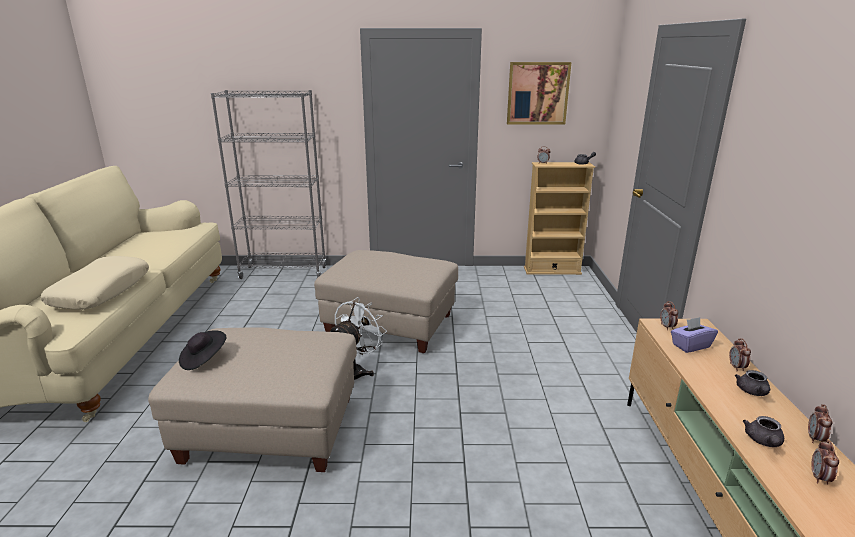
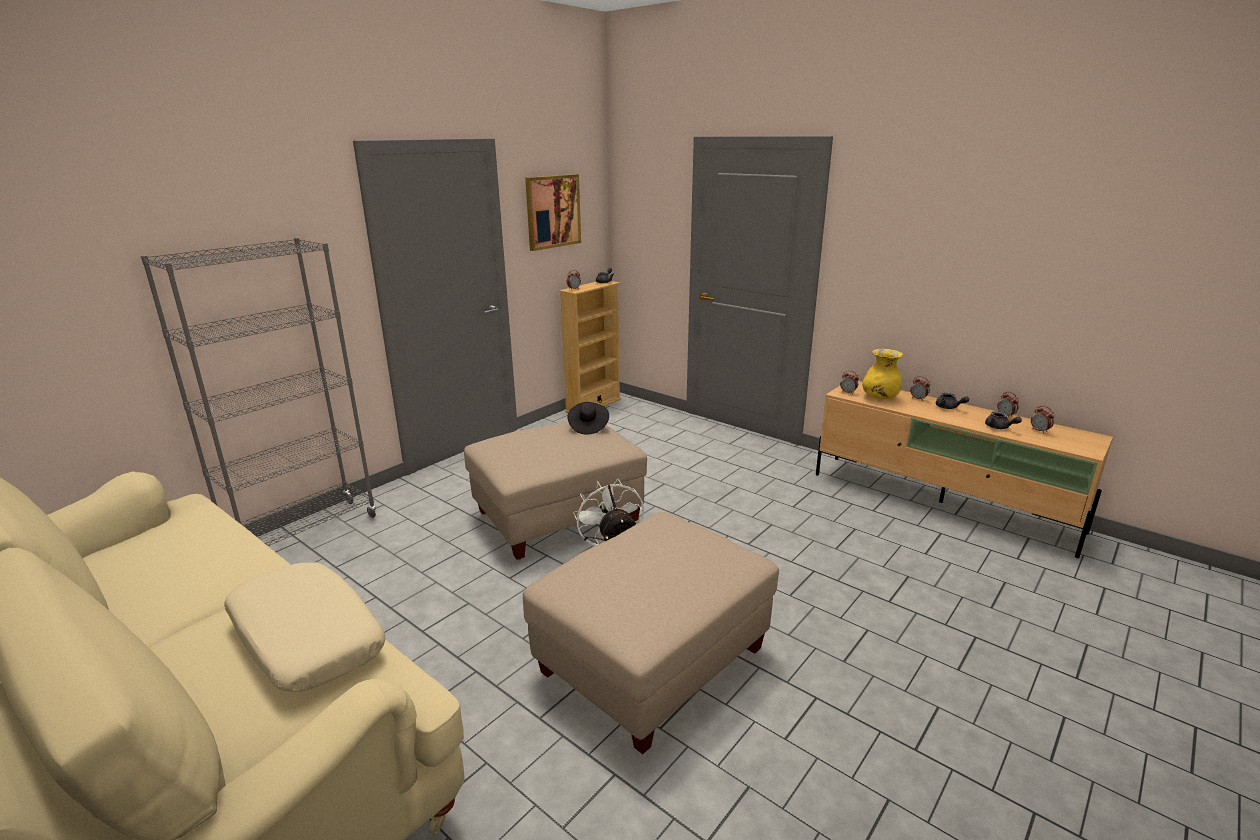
camera: 50 degrees left, 0 degrees up
(203, 359) = (615, 607): black hat -> black hat (588, 426)
(690, 345) = (880, 397): purple tissue box -> yellow vase

